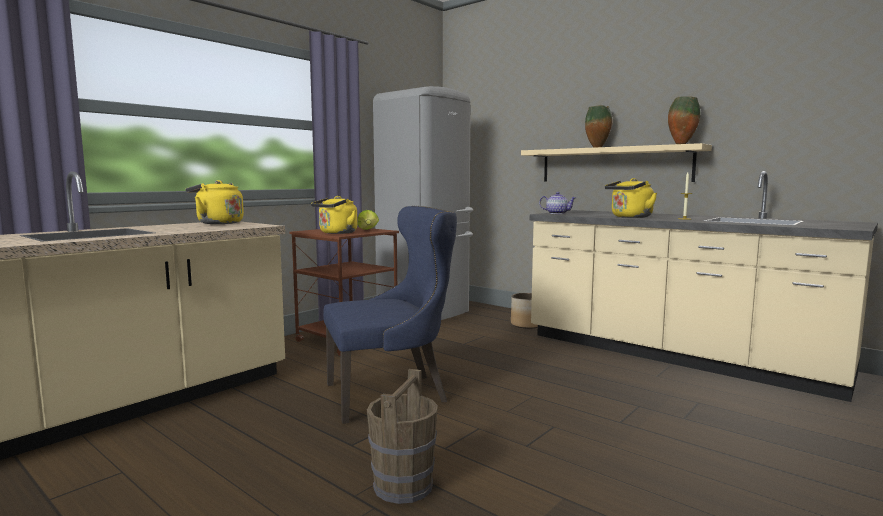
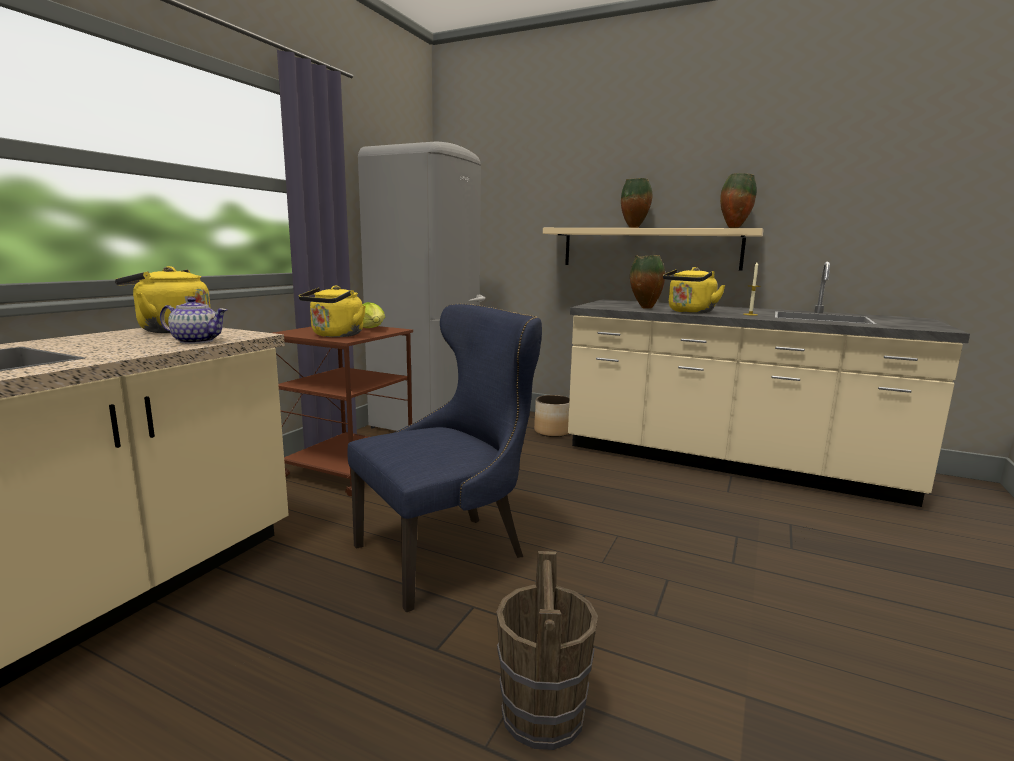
camera: 15 degrees left, 5 degrees up
(557, 213) = (598, 306): teapot -> teapot (196, 341)
(595, 215) = (644, 308): none -> vase

